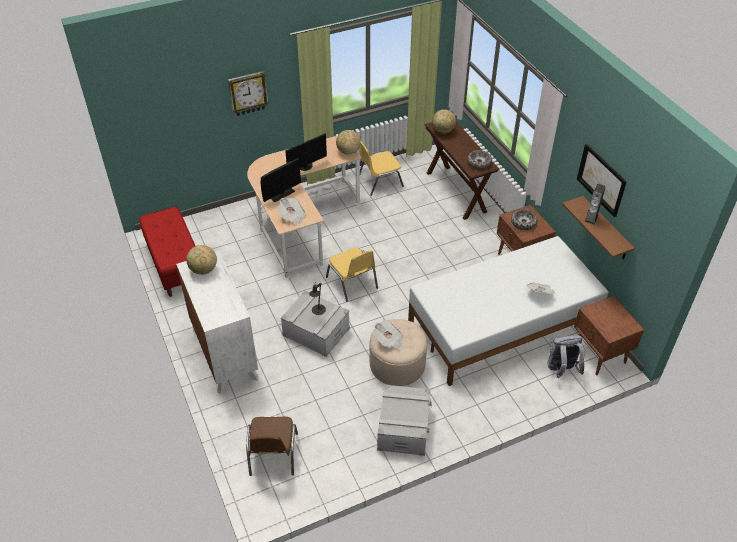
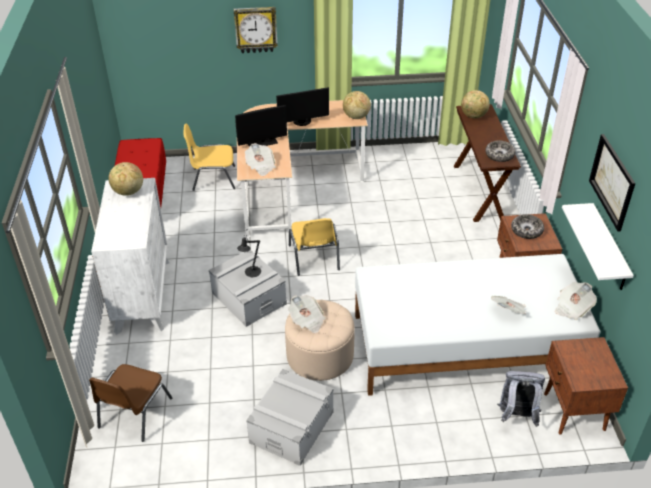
camera: 20 degrees right, 5 degrees down
(379, 181) = (396, 164): yellow chair -> yellow chair (213, 178)
(582, 278) = (572, 308): none -> newspaper
(591, 218) = (591, 229): speaker -> none
(605, 229) = (609, 248): brown shelf -> white shelf

